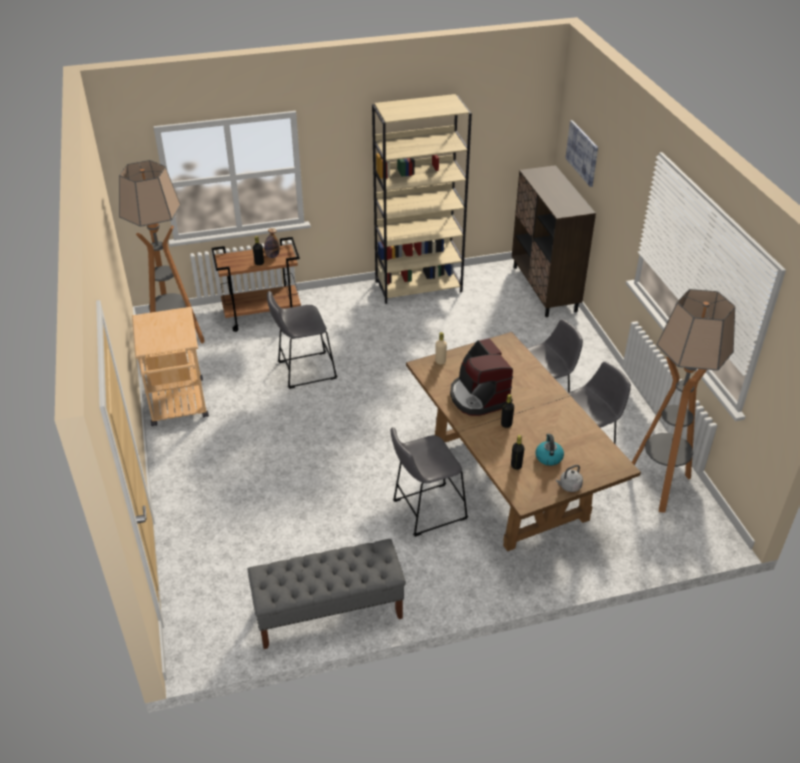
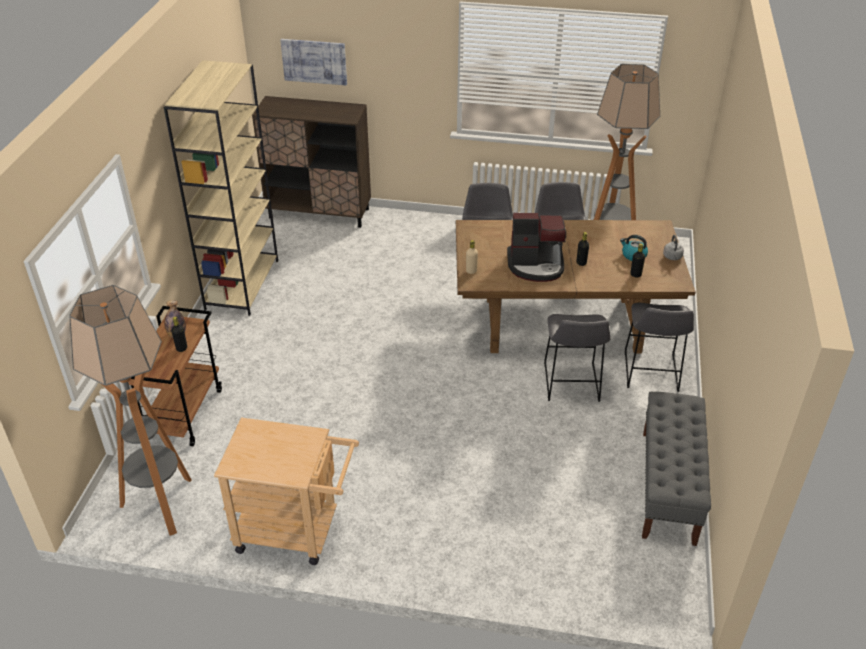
camera: 65 degrees left, 0 degrees up
(303, 371) = (313, 408): grey stool -> grey stool (650, 373)

